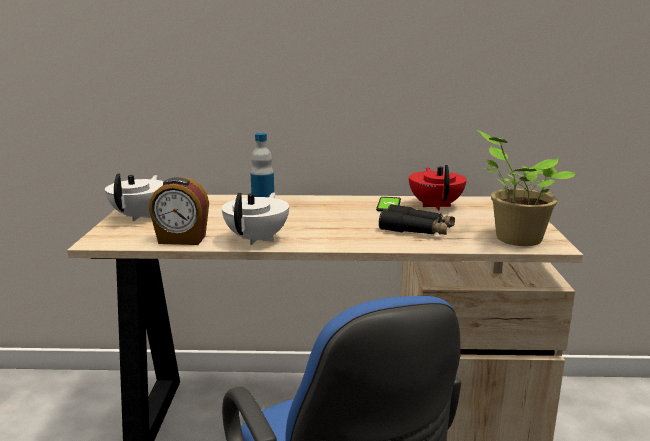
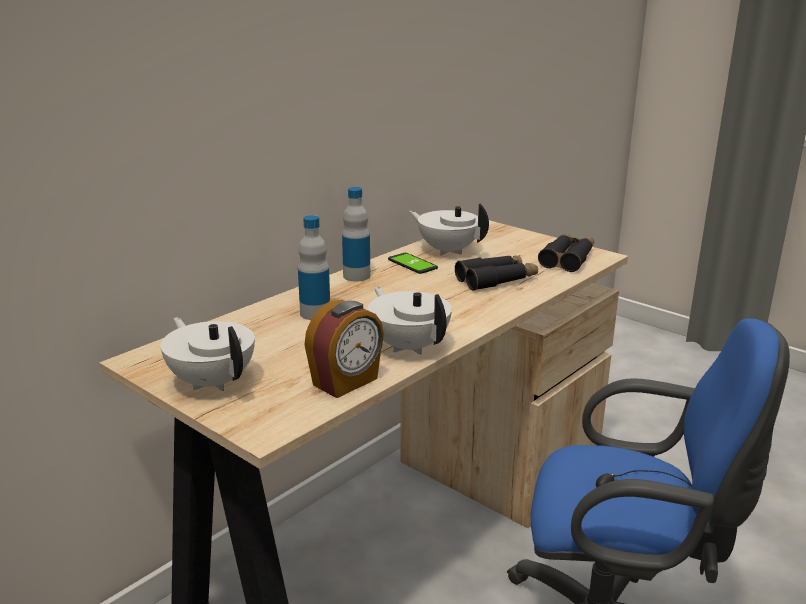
camera: 50 degrees left, 5 degrees up
(337, 200) = (356, 276): none -> bottle
(436, 206) = (448, 250): red teapot -> white teapot
(514, 238) = (567, 259): potted plant -> black binoculars

